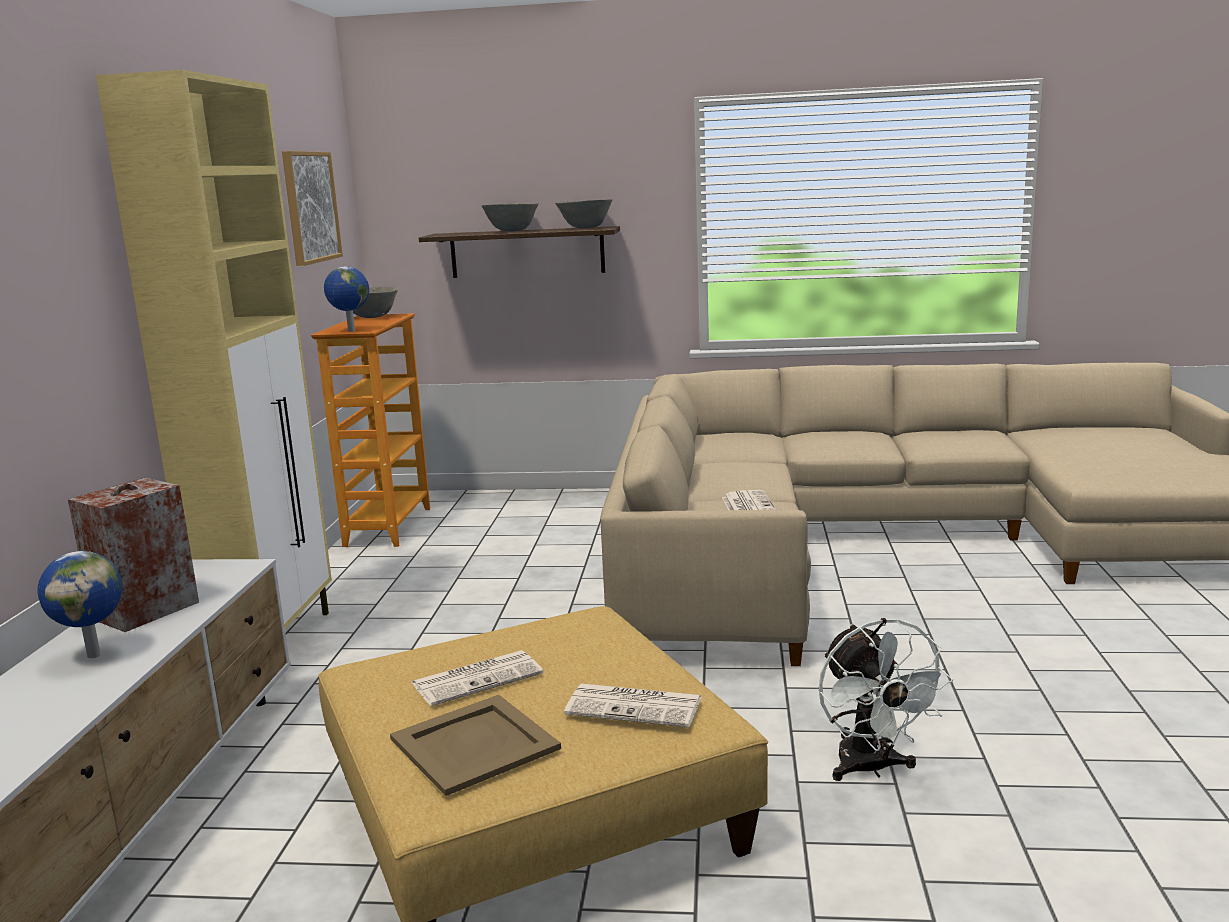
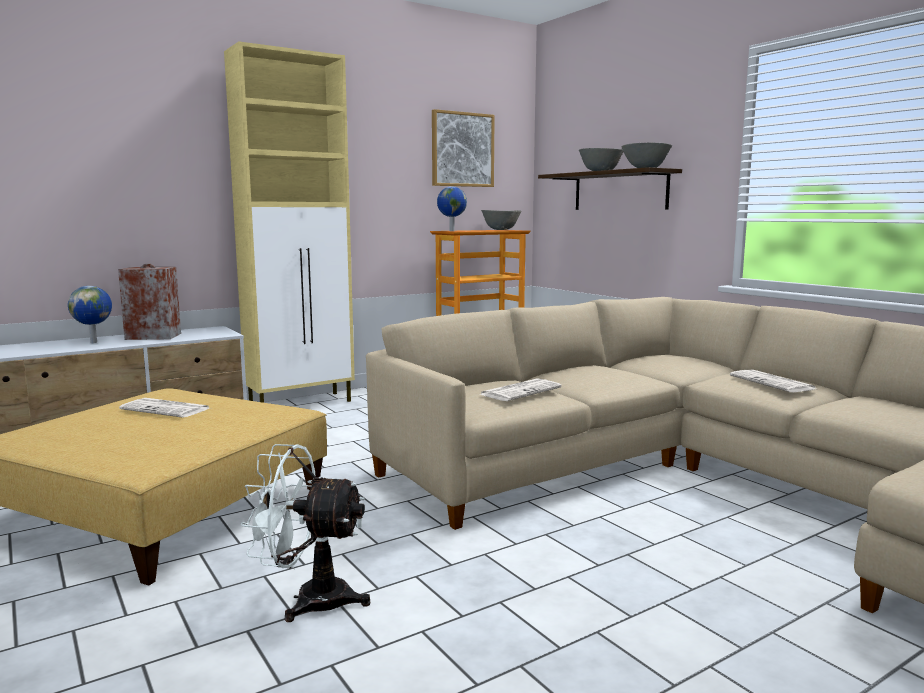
camera: 50 degrees right, 5 degrees down
(475, 743) = (79, 426): beige tray -> none
(636, 706) = (150, 445): newspaper -> newspaper (773, 383)
(871, 768) = (309, 599): white fan -> white fan turned 60 degrees clockwise

